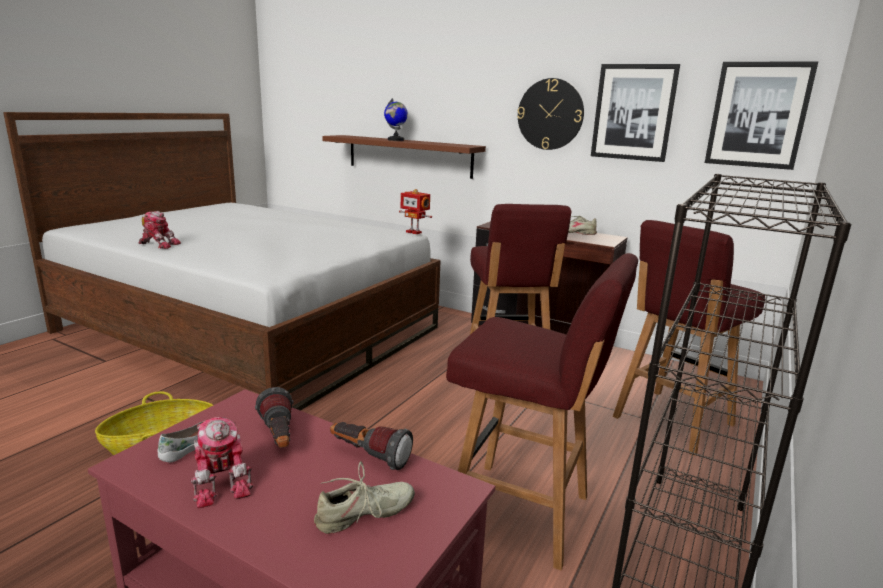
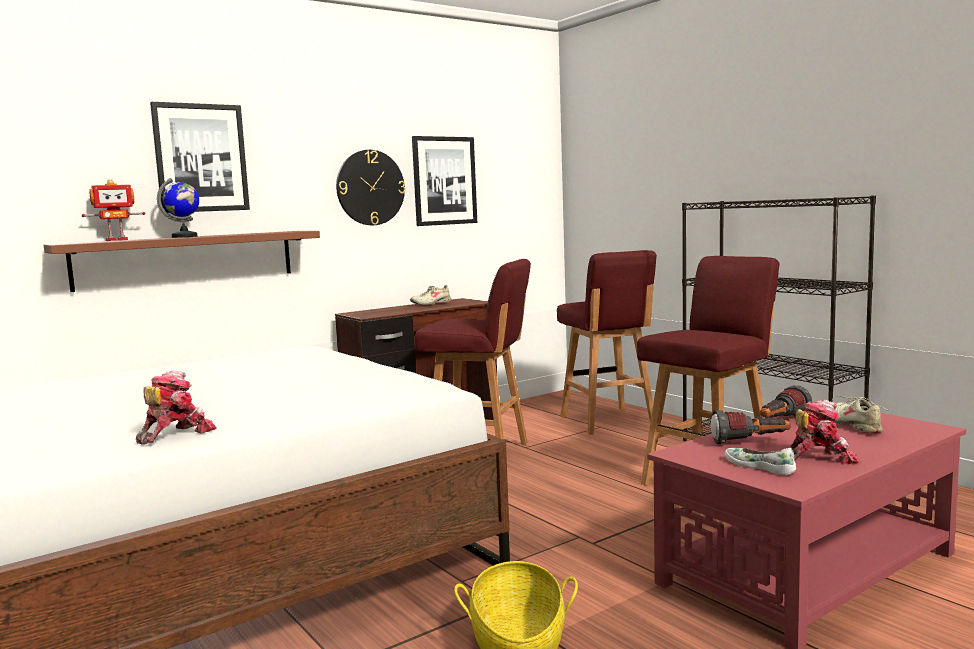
camera: 65 degrees left, 10 degrees down
(414, 232) = (306, 345): toy robot -> toy robot (117, 240)
(758, 115) = (526, 177): picture -> picture (201, 158)

